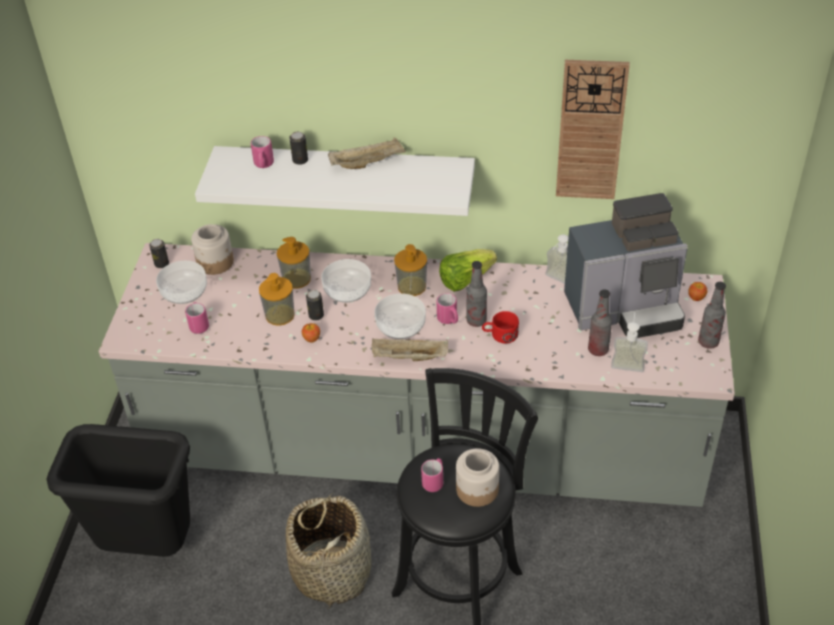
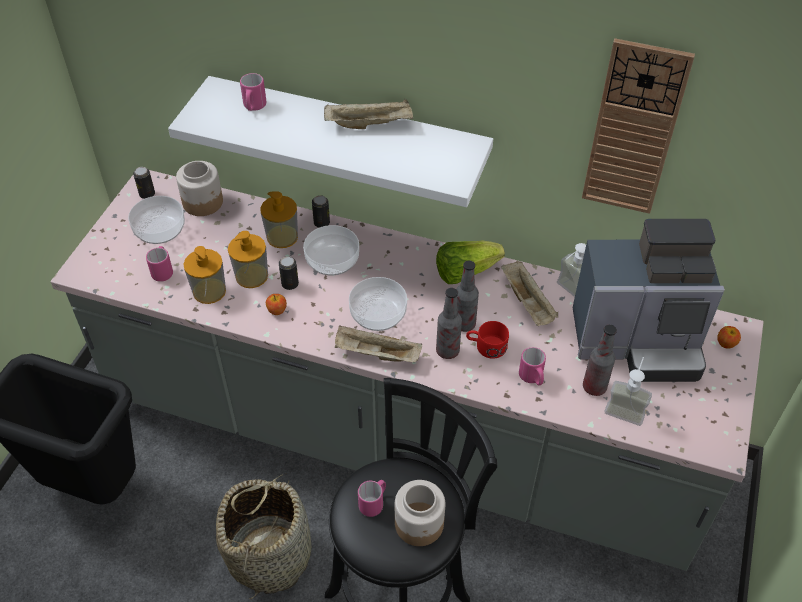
camera: 10 degrees right, 5 degrees up
(300, 160) = (295, 108): can -> can (321, 223)
(411, 286) = (403, 269): soap dispenser -> soap dispenser (209, 291)
(449, 320) = (433, 317): pink mug -> pink mug (532, 378)
(526, 295) = (528, 303): none -> beige tray
(708, 342) = (727, 403): bottle -> bottle (447, 351)

